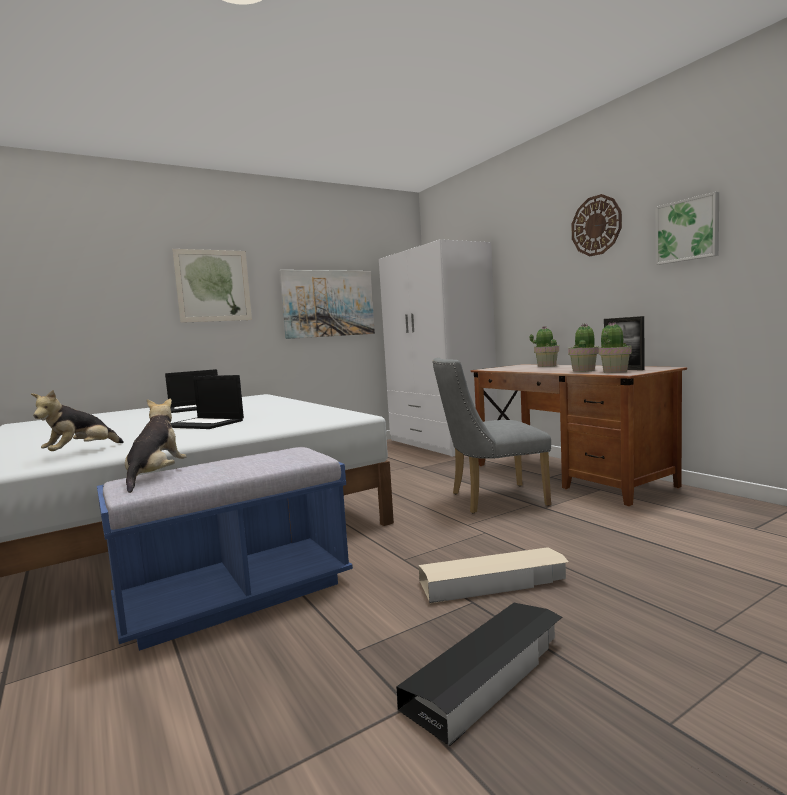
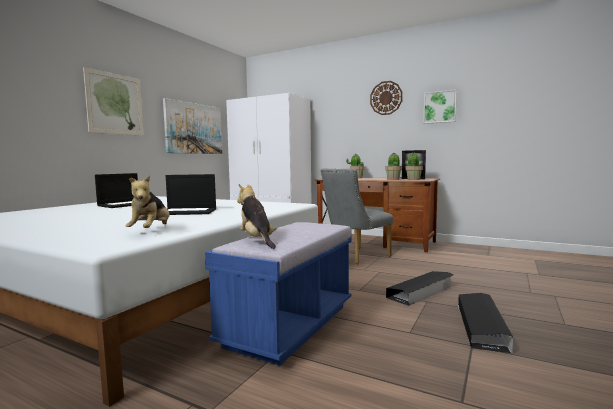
camera: 30 degrees left, 0 degrees up
(493, 582) = (421, 292): beige storage box -> black storage box

